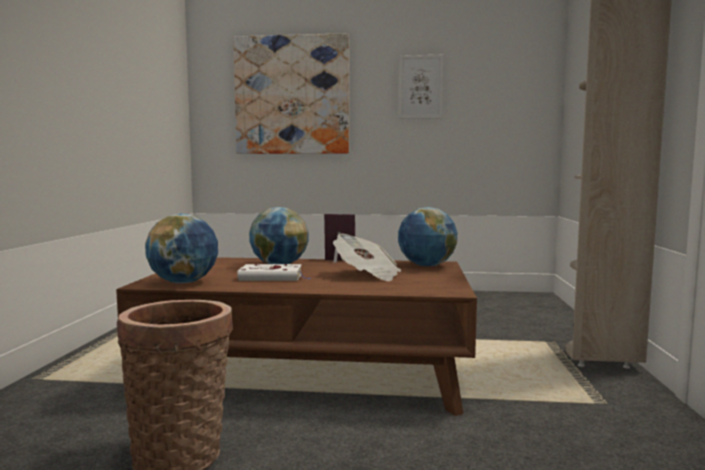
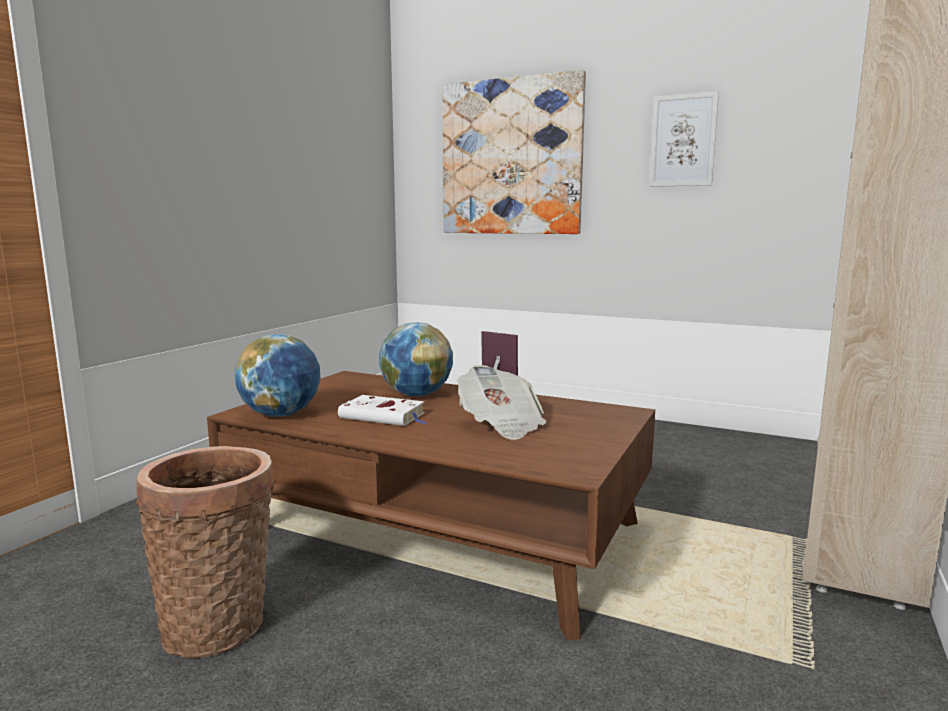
camera: 20 degrees right, 5 degrees up
(426, 266) = (600, 415): globe -> none

